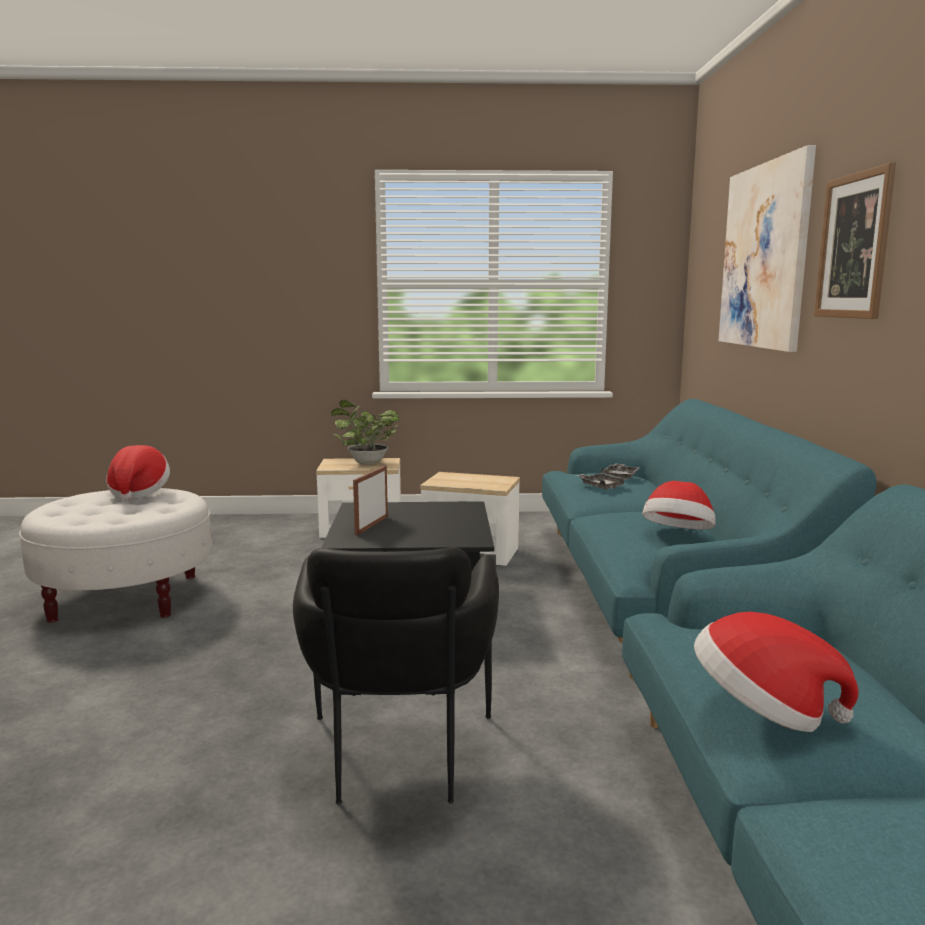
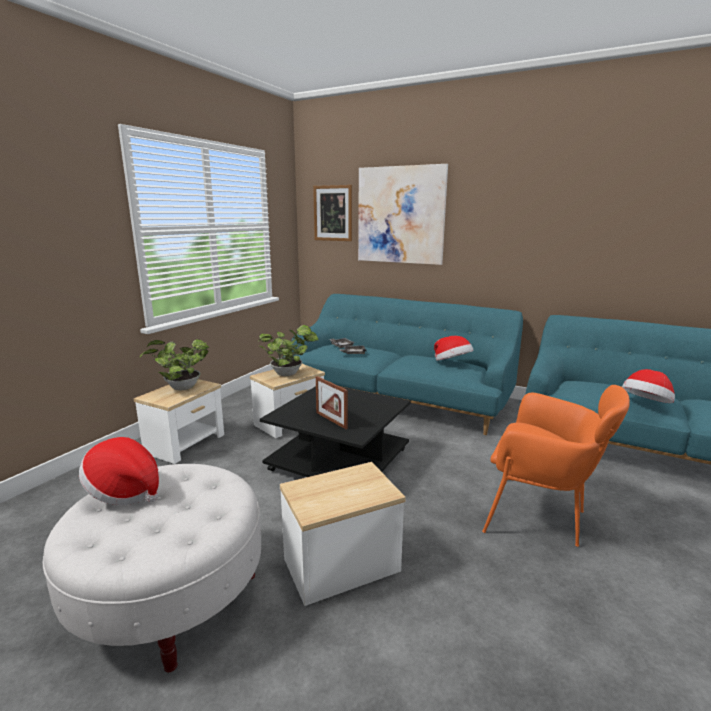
camera: 60 degrees left, 5 degrees up
(201, 648) = (341, 565): none -> side table
(399, 762) = (541, 517): black armchair -> orange armchair
(470, 481) = (289, 374): none -> potted plant
(853, 246) = (488, 216): picture -> picture (333, 213)

